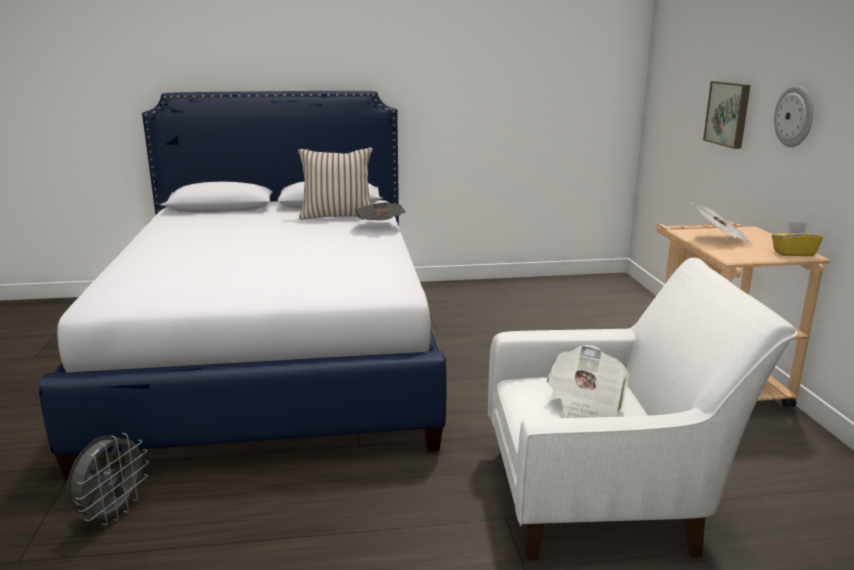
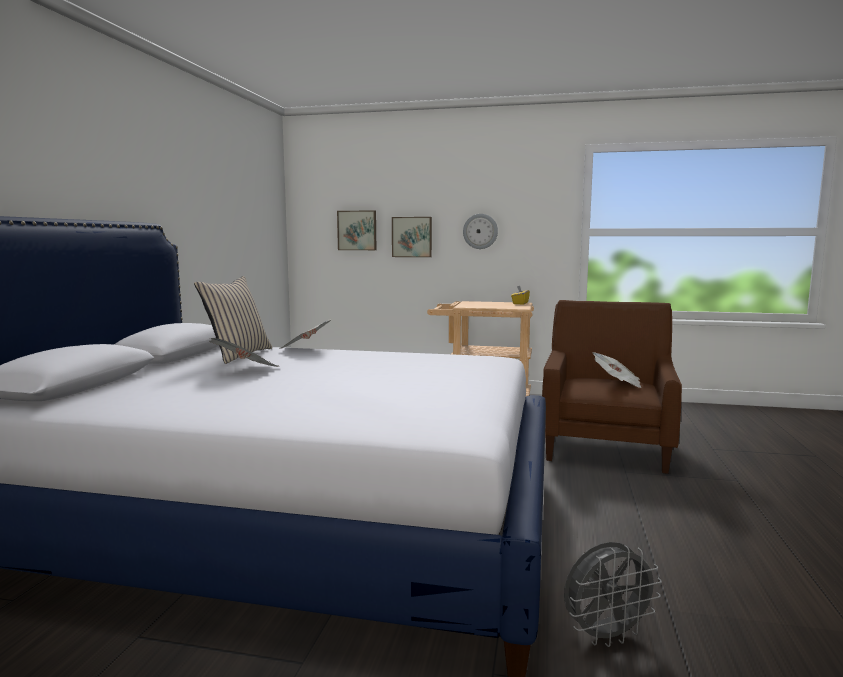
camera: 70 degrees left, 10 degrees down
(112, 513) = (606, 636): grey fan -> grey fan turned 120 degrees clockwise
(606, 497) = (605, 445): white armchair -> brown armchair
(688, 96) = (357, 230): none -> picture
(721, 240) = (486, 305): newspaper -> newspaper (246, 370)

